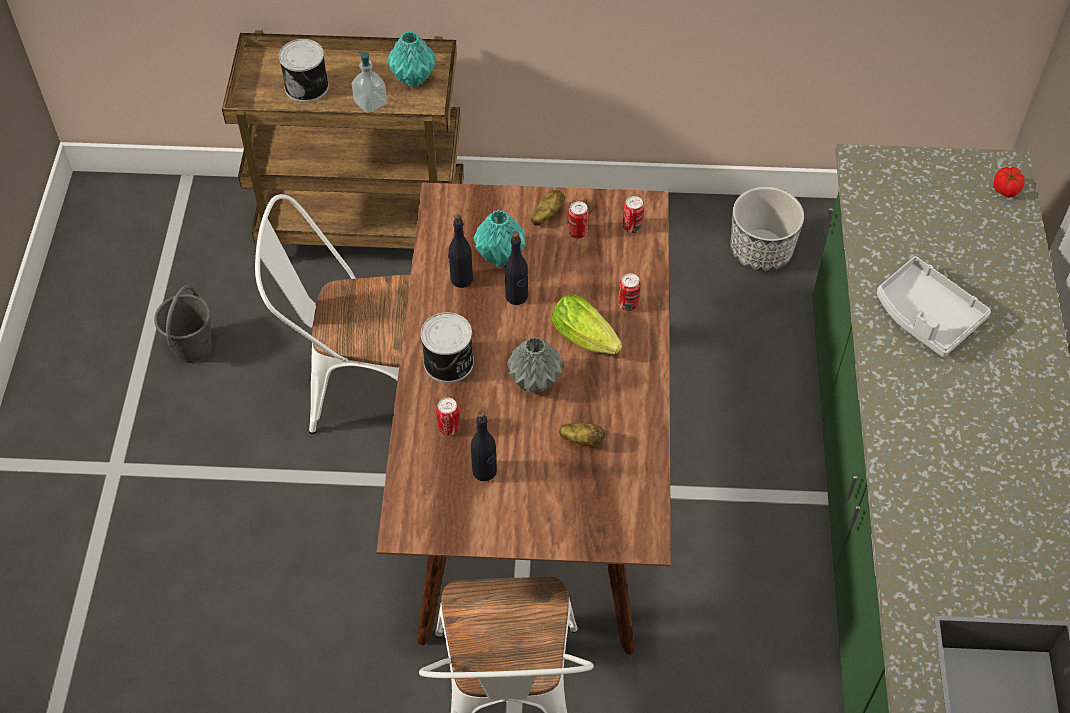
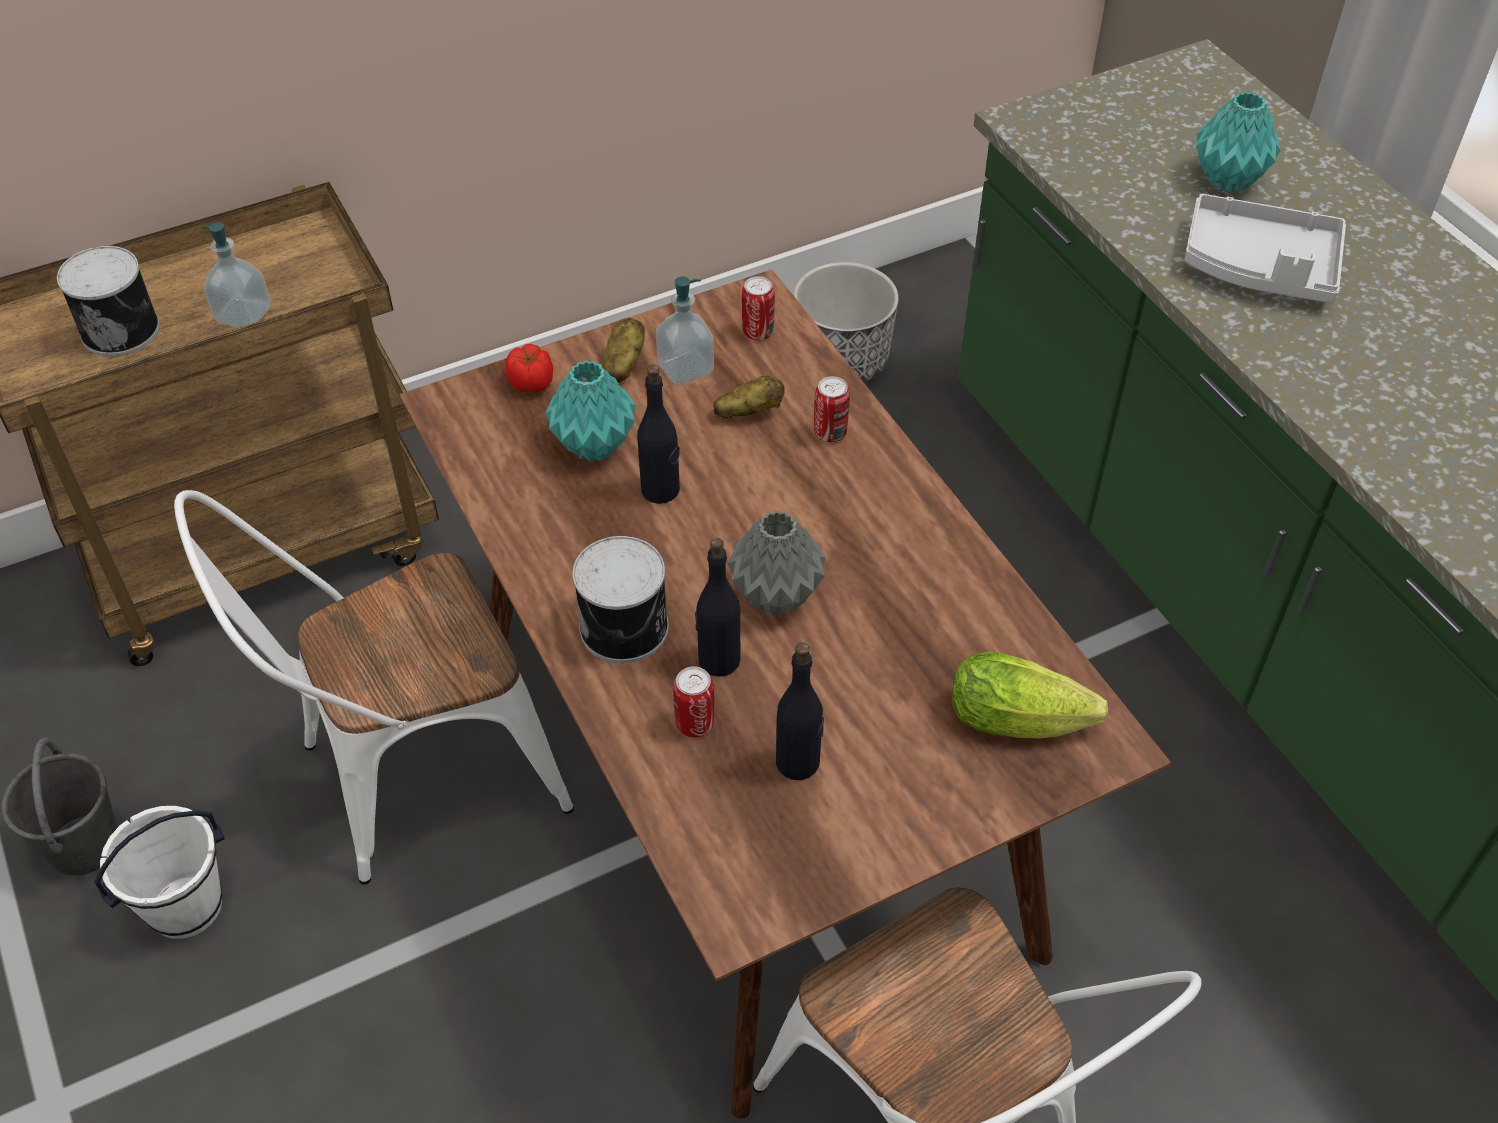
camera: 30 degrees left, 5 degrees down
(222, 403) = (187, 908): none -> white bucket
(412, 78) = (289, 260): turquoise vase -> turquoise vase (1228, 181)
(461, 279) = (558, 501): black bottle -> black bottle (718, 660)
(577, 232) = (685, 369): can -> soap dispenser
(582, 440) = (908, 646): potato -> potato (749, 412)
(587, 339) = (809, 504): lettuce -> lettuce (1025, 720)
(1006, 190) = (1222, 90): tomato -> tomato (532, 384)

